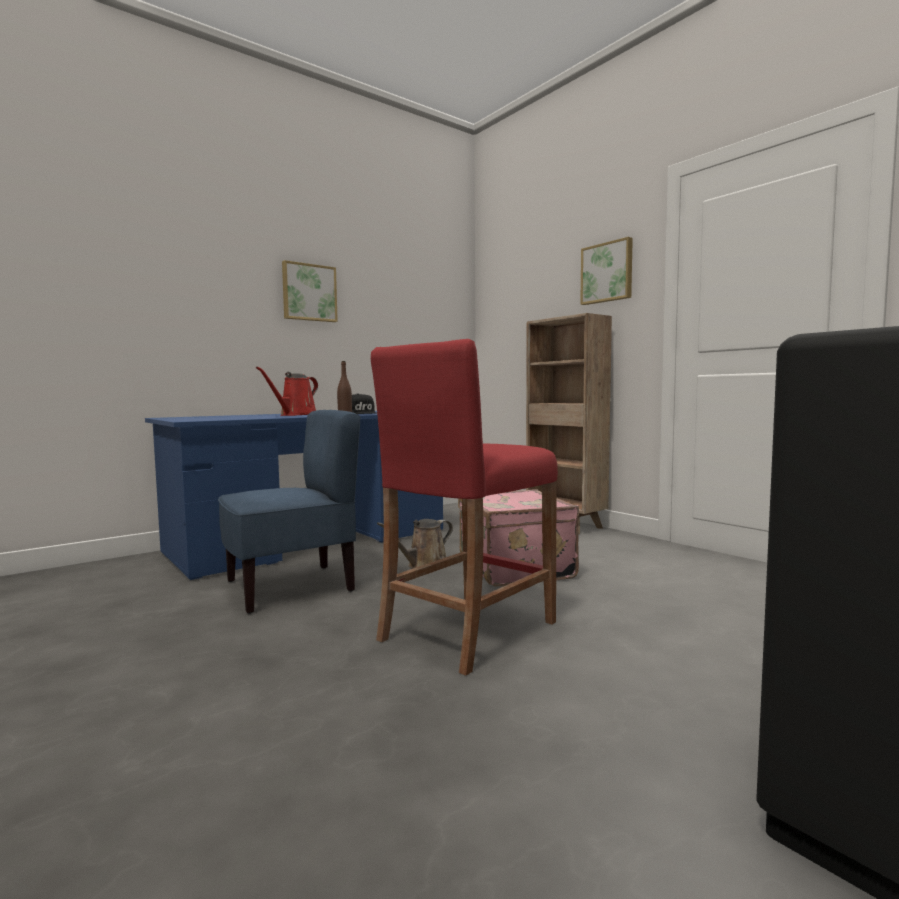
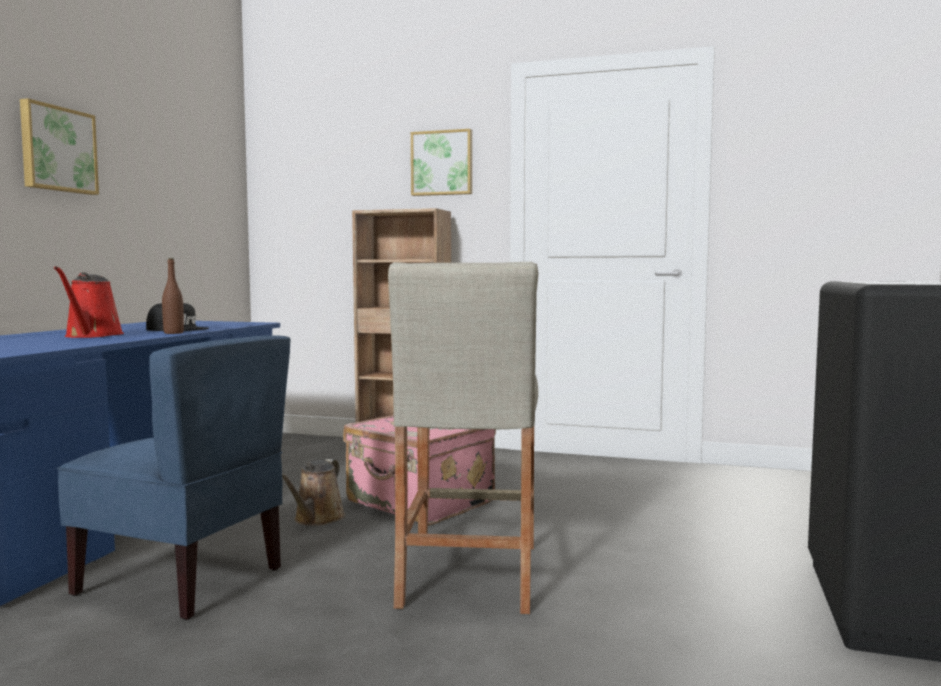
camera: 35 degrees left, 0 degrees up
(290, 587) = (183, 580): blue chair -> blue chair turned 90 degrees clockwise
(467, 630) = (468, 574): red stool -> beige stool

